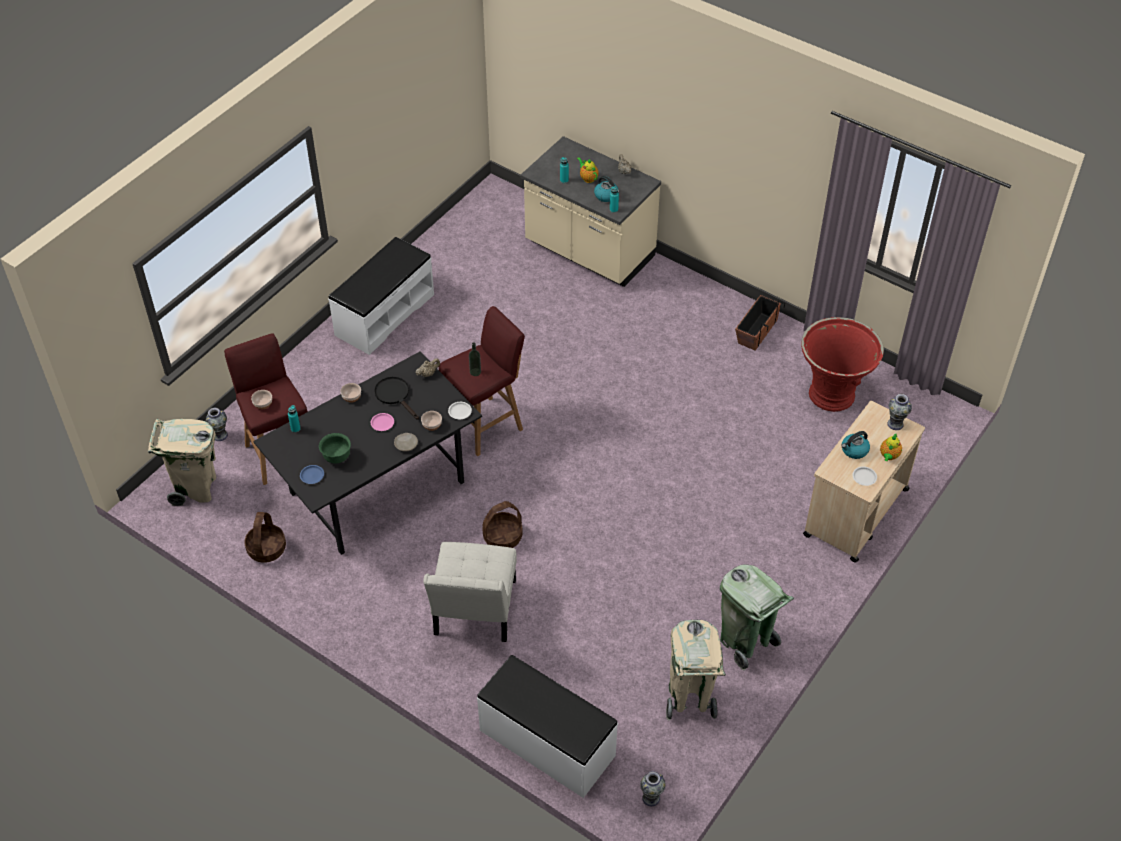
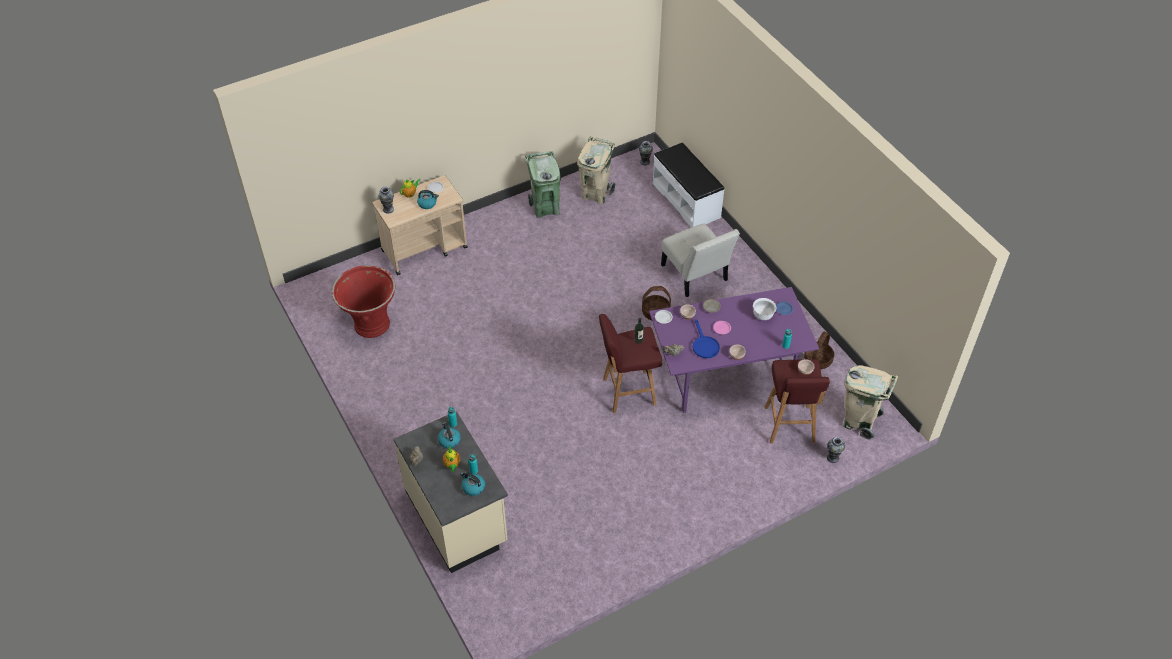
camera: 155 degrees left, 0 degrees up
(337, 457) = (762, 316): green bowl -> white bowl
(377, 486) = (726, 375): black dining table -> purple dining table
(384, 314) = (664, 521): white bench -> none
(395, 395) = (704, 345): black frying pan -> blue frying pan
(474, 612) = (696, 275): white chair -> white chair turned 120 degrees clockwise
(555, 168) = (473, 487): none -> kettle
(757, 331) = (381, 391): planter -> none

